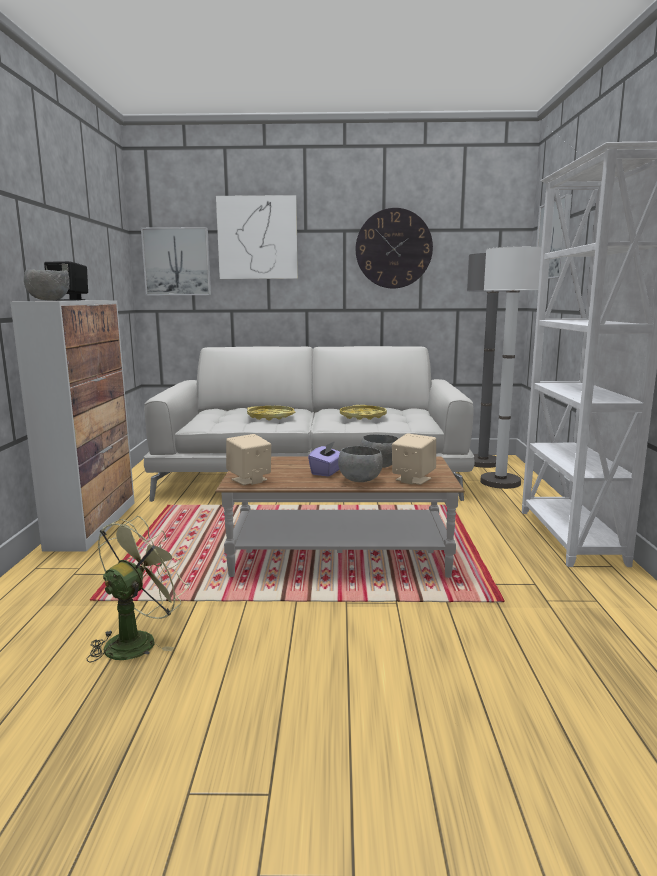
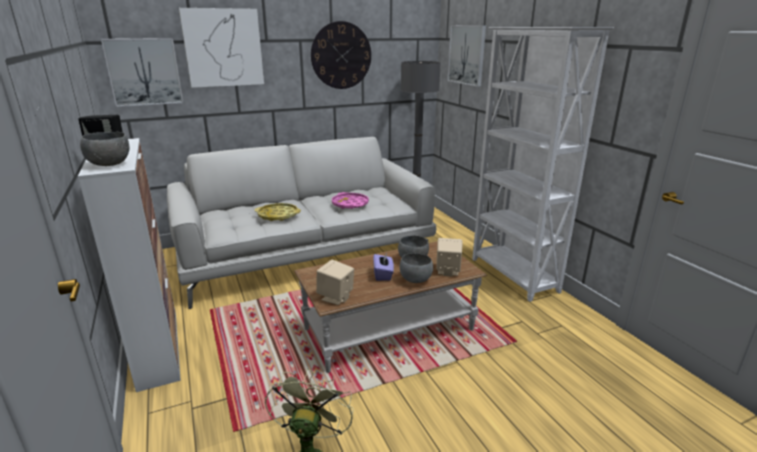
camera: 25 degrees left, 10 degrees up
(362, 416) = (350, 204): yellow tray -> pink tray
(500, 482) = (440, 233): white floor lamp -> none

